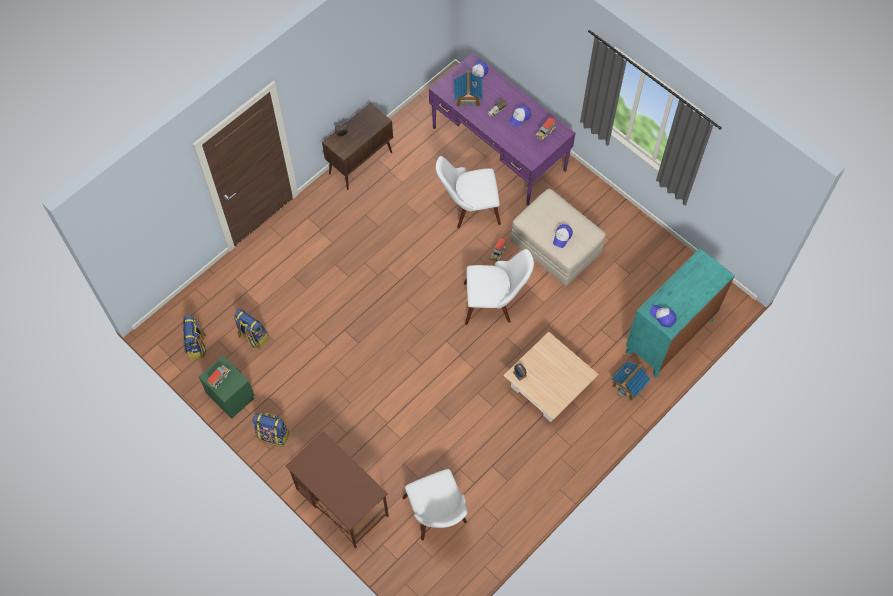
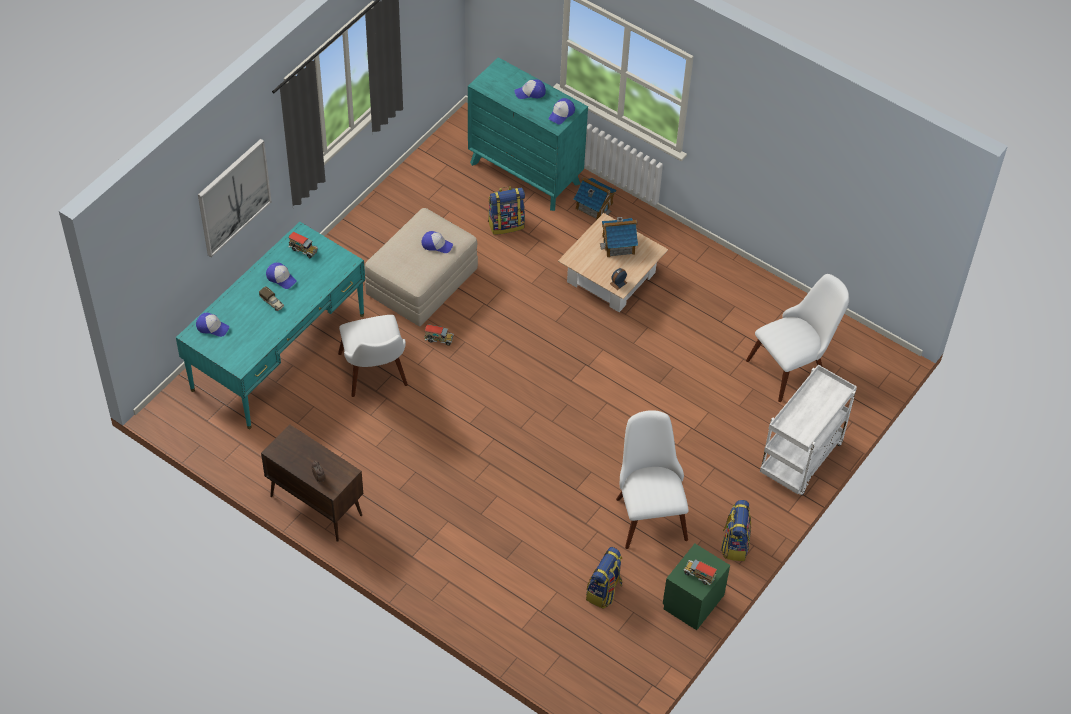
camera: 100 degrees left, 10 degrees down
(196, 346) = (631, 655): backpack -> backpack (506, 224)
(341, 502) = (801, 461): brown desk -> white cart
(467, 97) = (252, 335): toy house -> toy house (618, 244)
(495, 302) = (509, 337): white chair -> white chair (648, 510)
(499, 148) = (278, 352): purple desk -> turquoise desk
(552, 55) = (234, 197): none -> picture
(689, 295) = (530, 92): none -> cap

